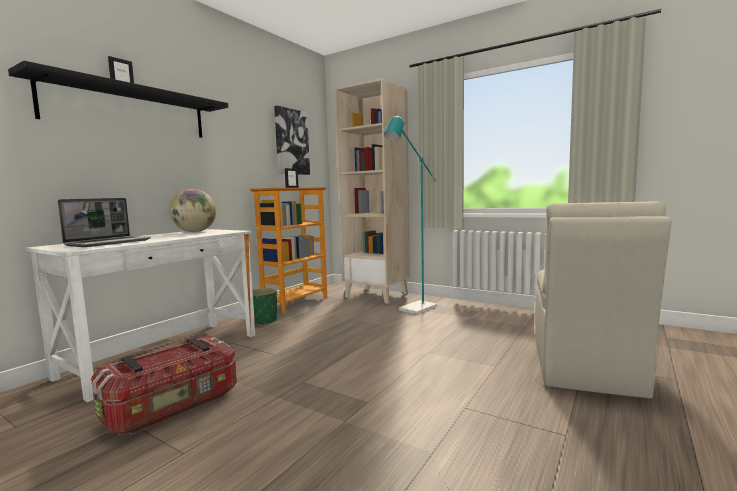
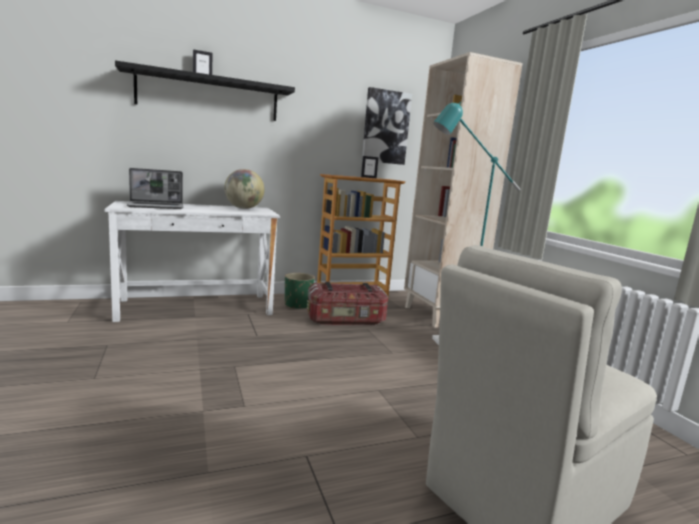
camera: 35 degrees right, 5 degrees up
(173, 407) = (139, 346): storage box -> storage box (346, 320)

